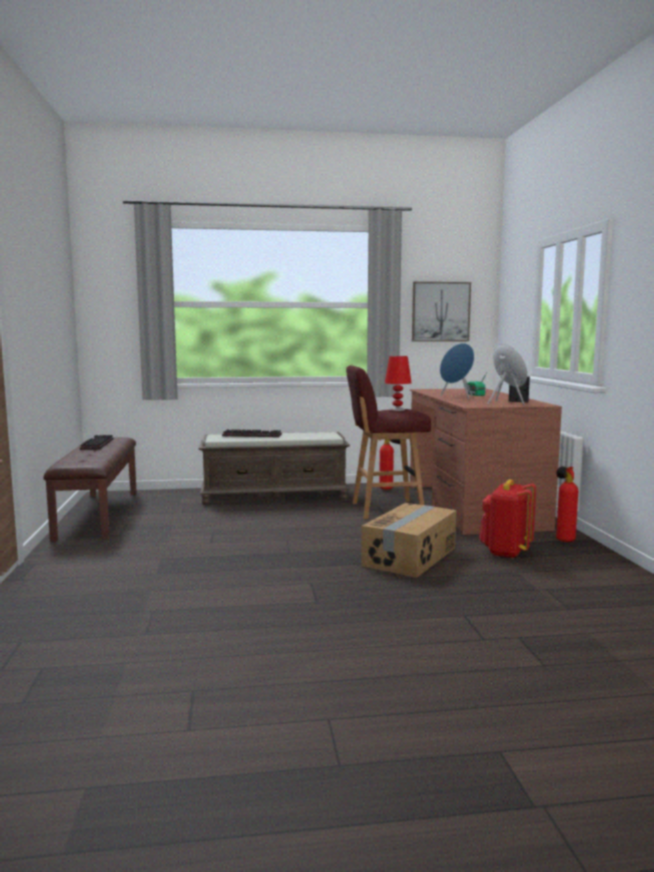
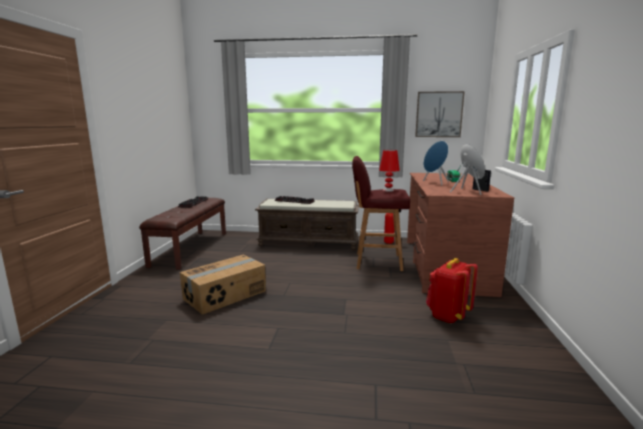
camera: 15 degrees right, 5 degrees up
(411, 556) = (368, 310): cardboard box -> cardboard box (225, 295)
(563, 539) = (505, 307): fire extinguisher -> none

